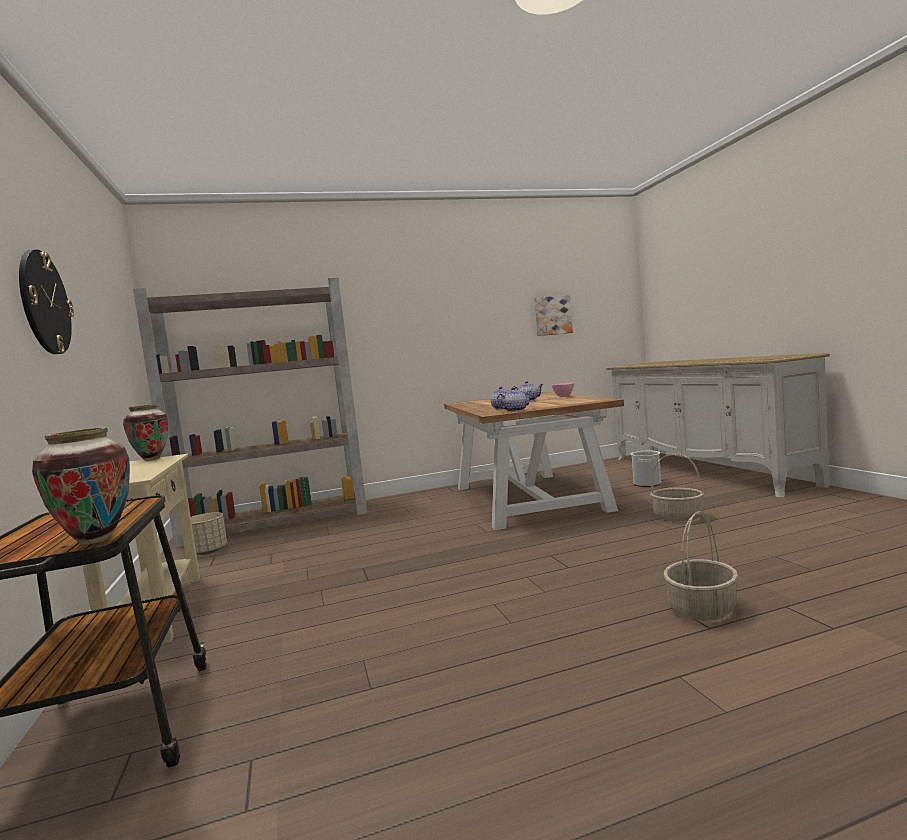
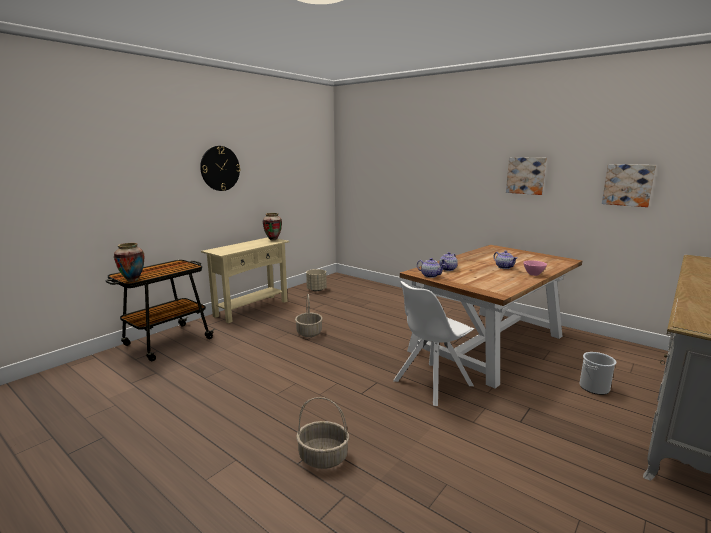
camera: 55 degrees right, 10 degrees up
(276, 522) = (367, 287): brown bookcase -> none
(463, 318) = (526, 175): none -> picture
(582, 531) = (431, 383): none -> white chair
(677, 517) = (506, 420): basket -> basket (309, 332)

